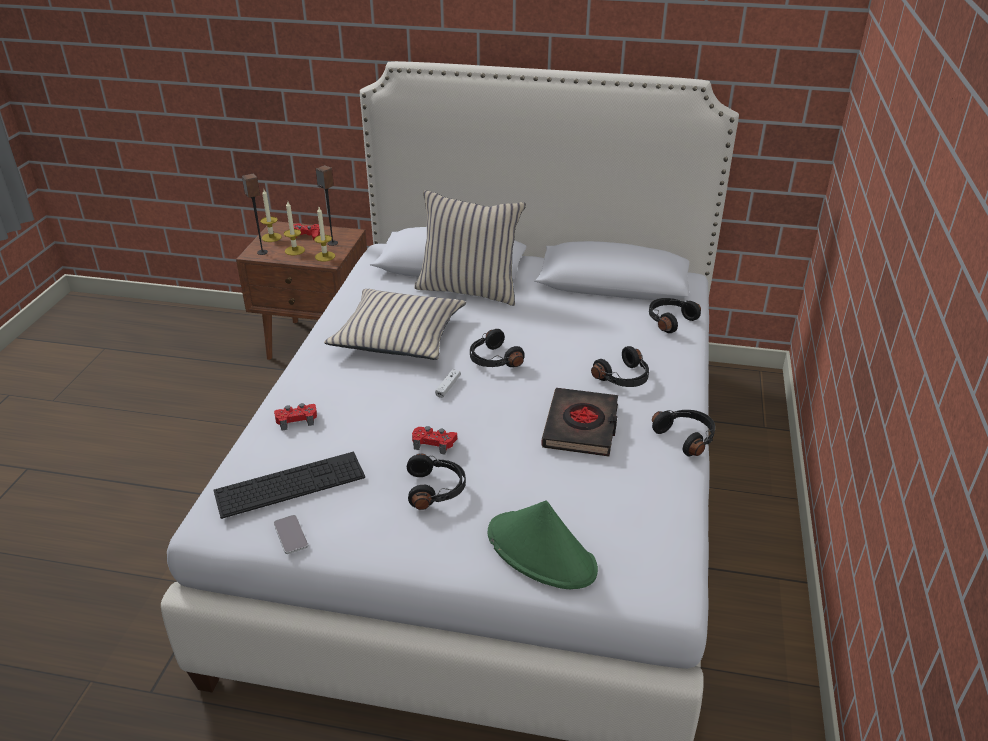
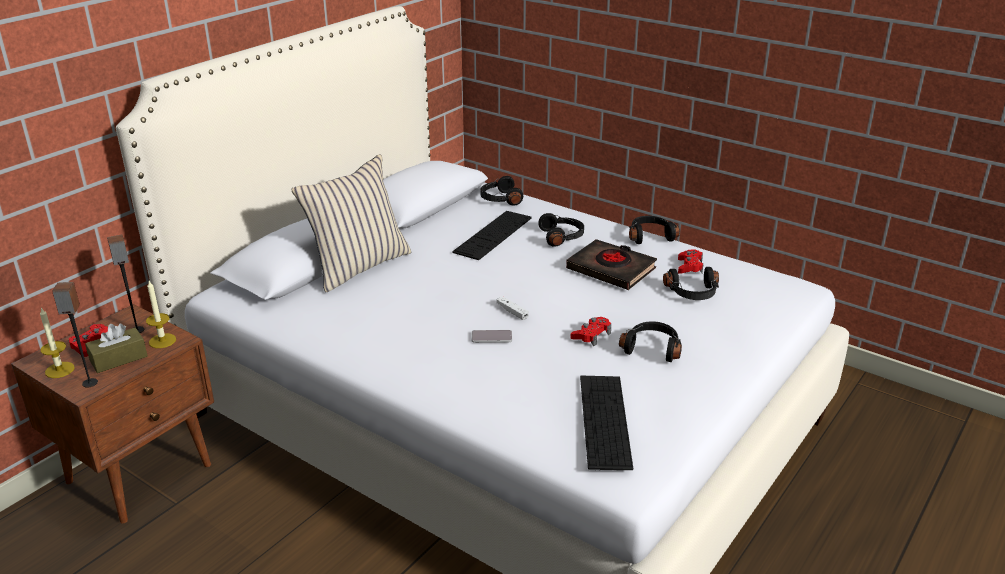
camera: 65 degrees left, 5 degrees down
(291, 535) = (672, 434): phone -> phone (491, 337)
(294, 250) = (118, 358): candle -> brown tissue box
(296, 419) = (498, 403): red game controller -> red game controller (689, 267)
(398, 336) = (402, 319): beige pillow -> none
(493, 360) = (489, 282): black headphones -> black headphones (693, 293)
(542, 552) = (746, 321): green hat -> none
(589, 337) = (493, 235): none -> keyboard

